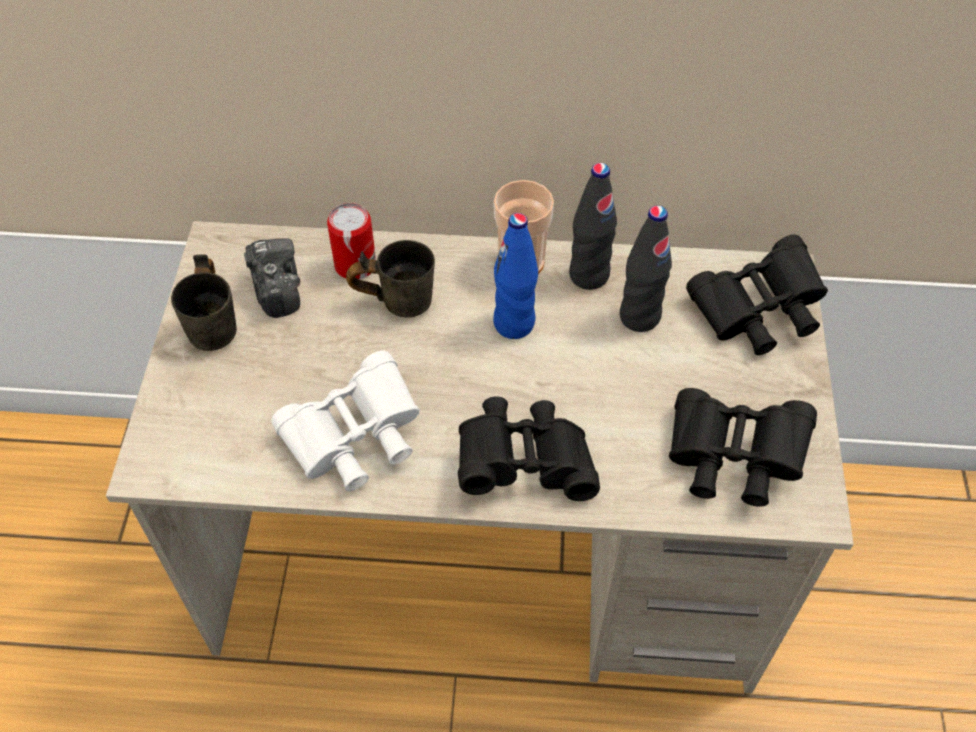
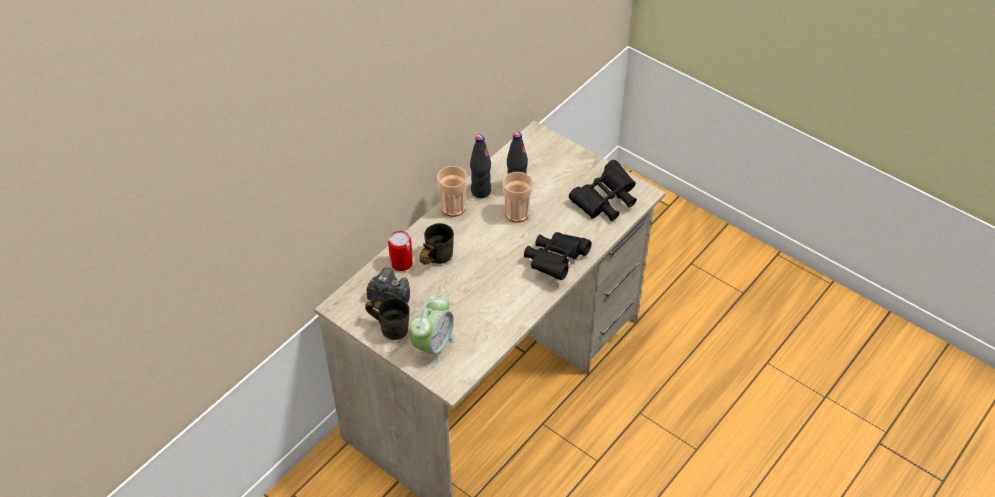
camera: 55 degrees left, 5 degrees down
(214, 399) = (433, 346): none -> alarm clock
(354, 440) = (497, 309): white binoculars -> none
(514, 324) = (484, 228): blue bottle -> none
(584, 349) = (517, 214): none -> cup
(757, 314) = (547, 154): black binoculars -> none

